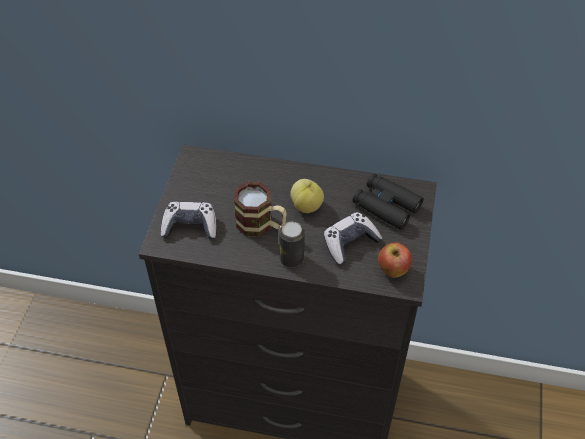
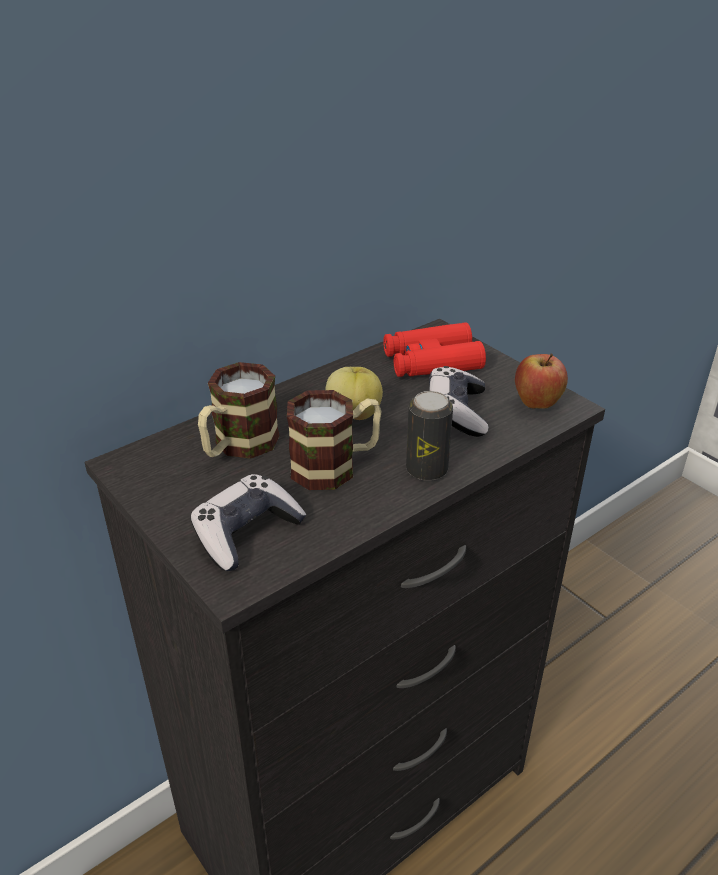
camera: 50 degrees left, 15 degrees down
(240, 183) = (238, 446): none -> mug
(386, 206) = (432, 362): black binoculars -> red binoculars

